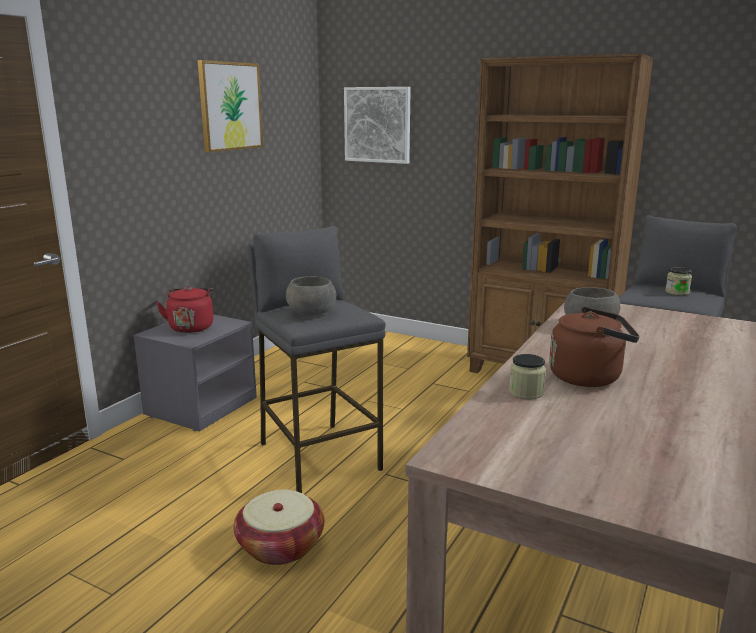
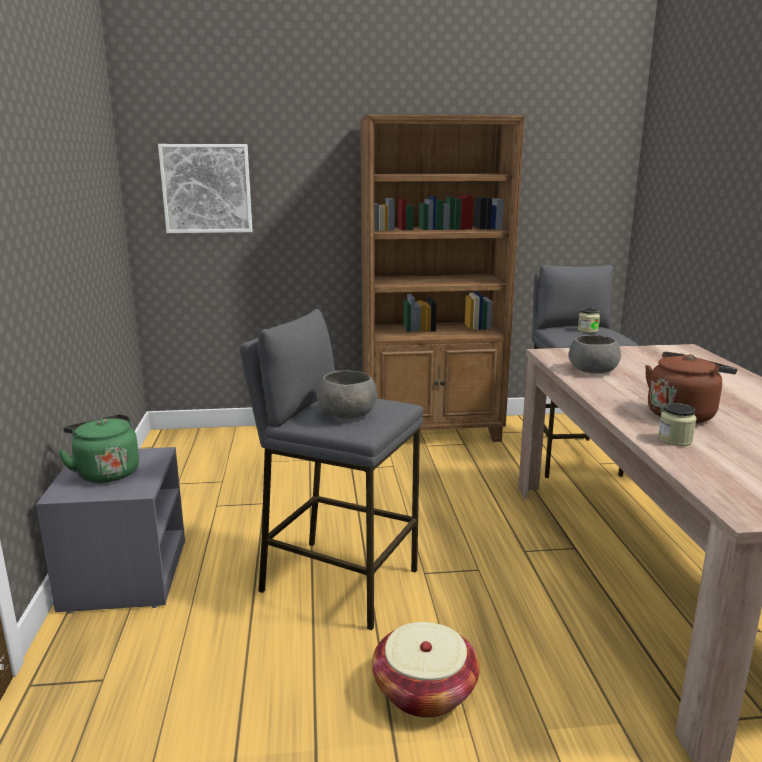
camera: 35 degrees left, 0 degrees up
(191, 327) = (106, 472): red kettle -> green kettle
(230, 106) = (66, 169): picture -> none

